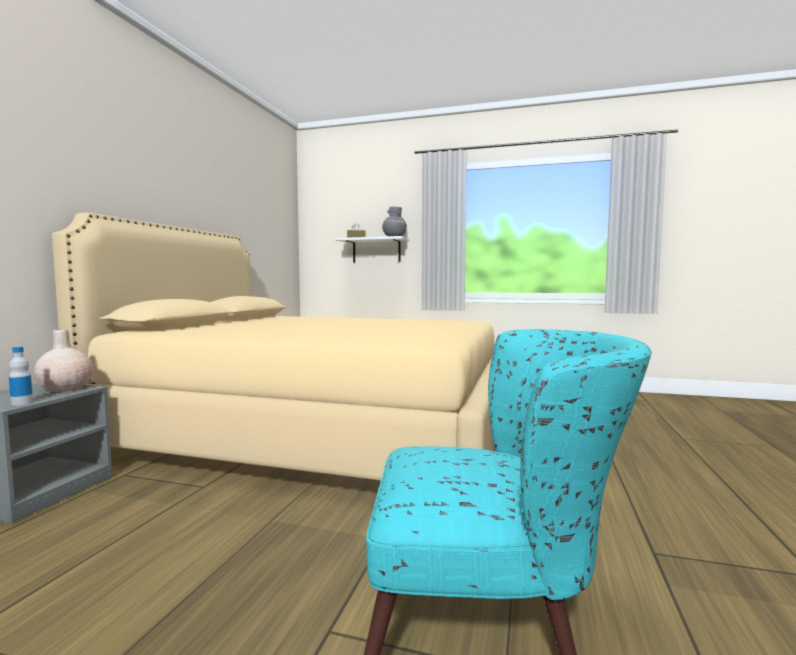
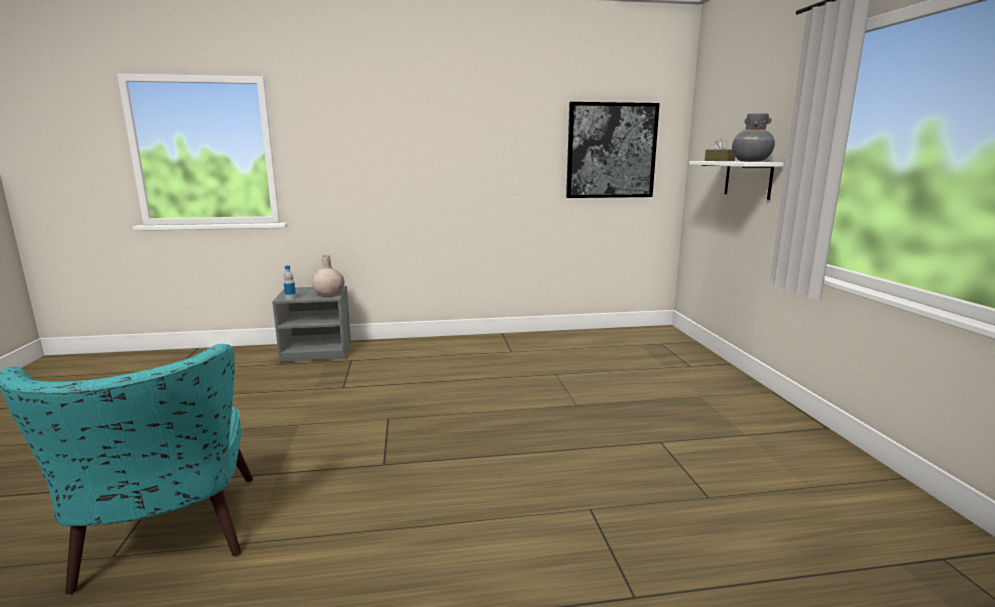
camera: 65 degrees right, 10 degrees up
(265, 227) = (611, 151): none -> picture
(319, 435) = (474, 391): beige bed -> none

